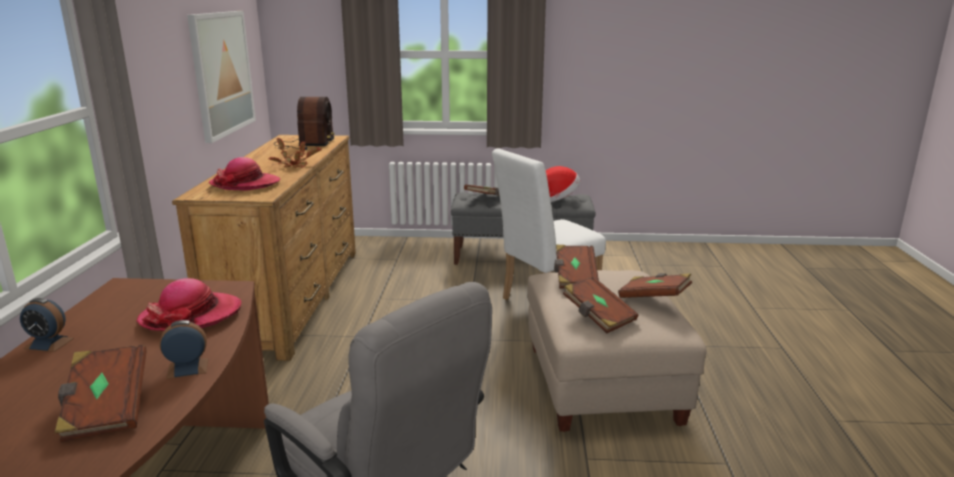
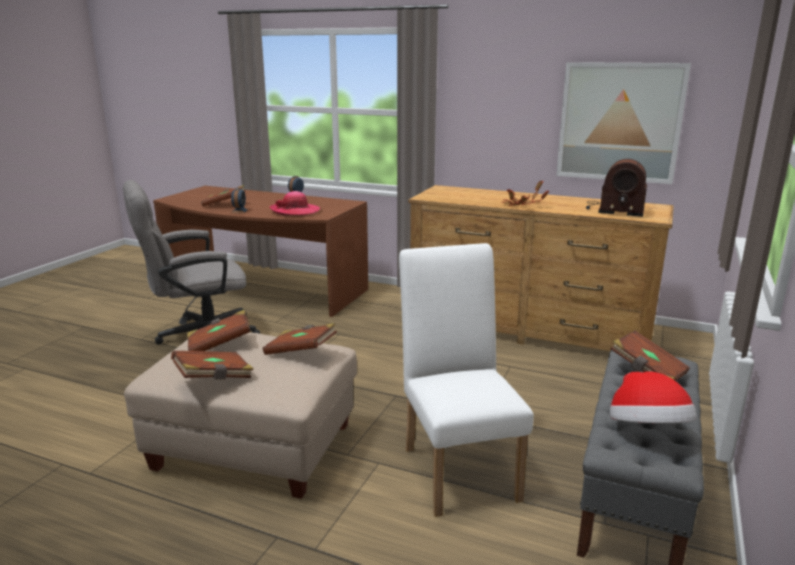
camera: 110 degrees right, 0 degrees up
(245, 184) = (462, 195): hat -> none

